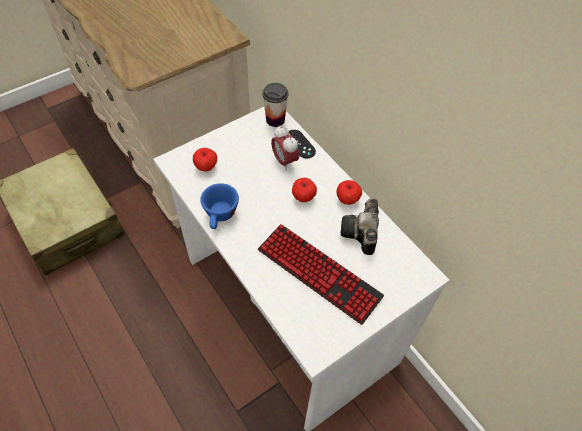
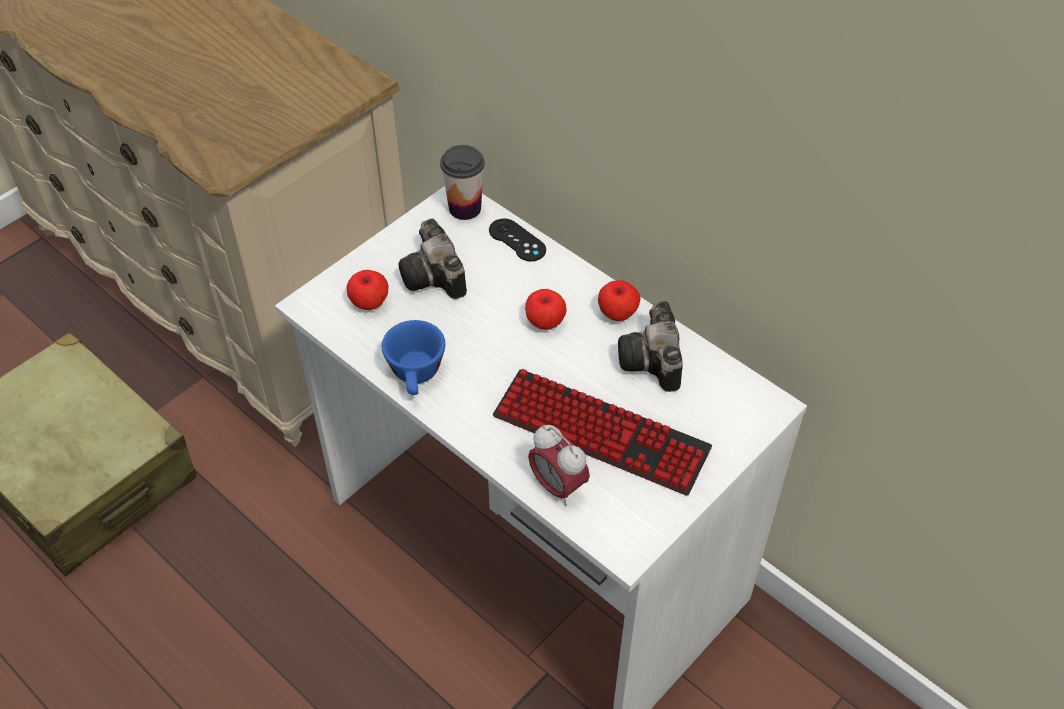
camera: 10 degrees left, 5 degrees down
(247, 158) = (435, 278): none -> camera
(284, 161) = (499, 272): alarm clock -> alarm clock (557, 486)

